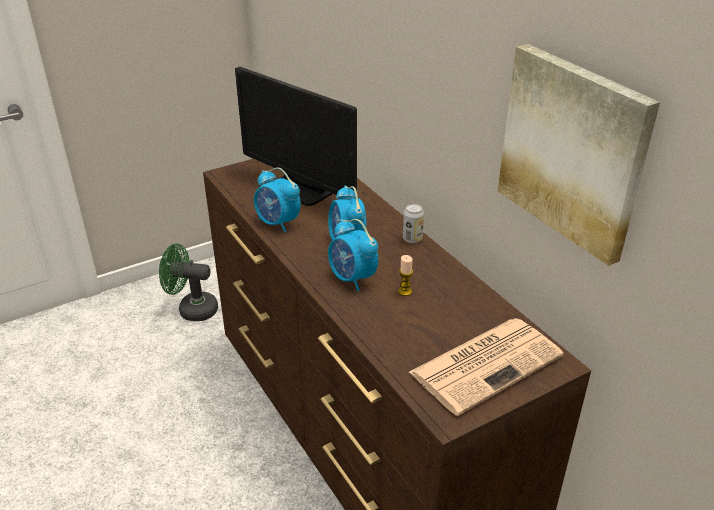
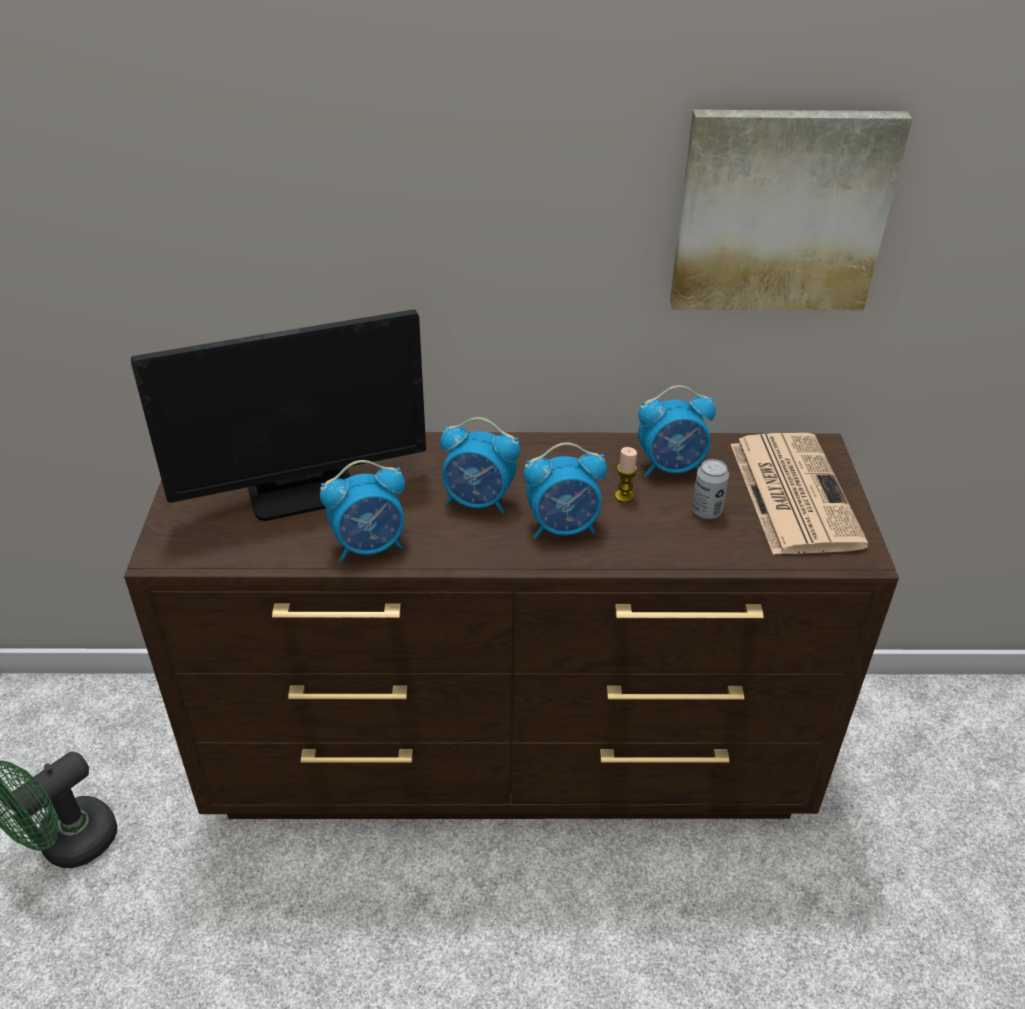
camera: 60 degrees left, 5 degrees up
(412, 239) = (521, 446): can -> can (706, 511)
(455, 301) = (671, 467): none -> alarm clock

